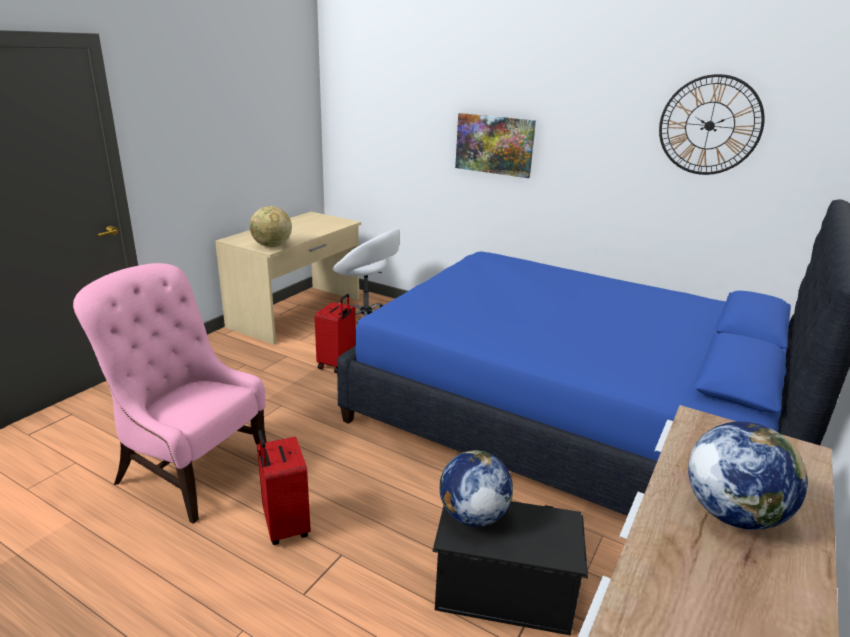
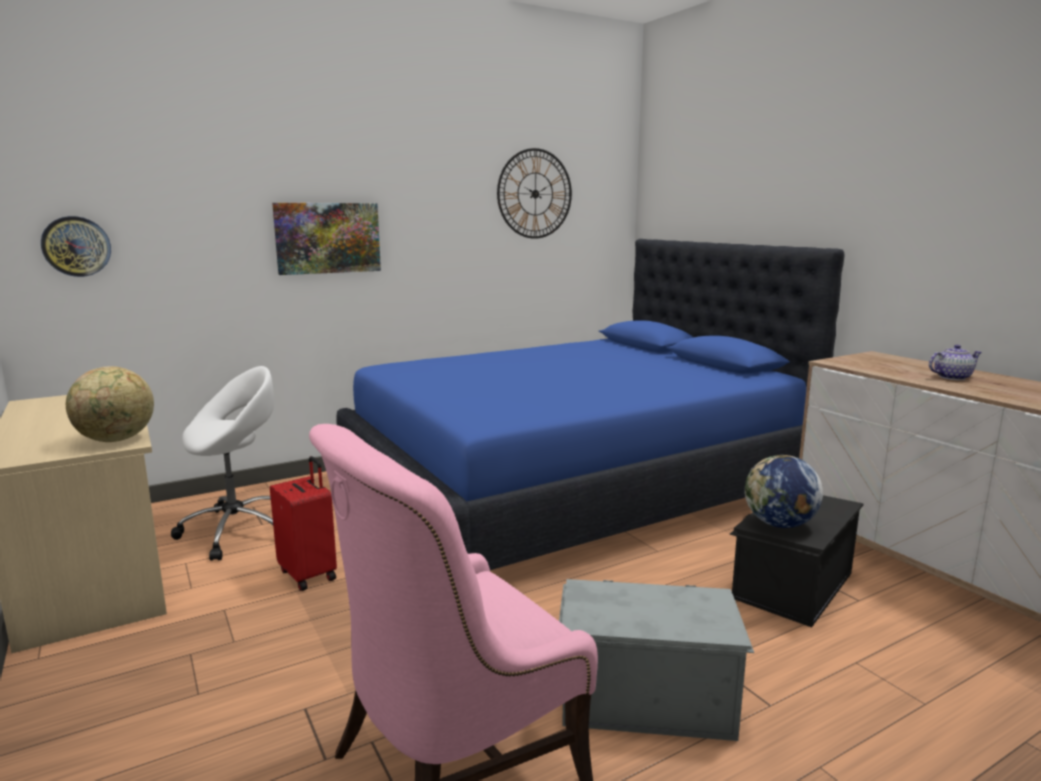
camera: 60 degrees left, 10 degrees down
(284, 526) = (644, 696): red suitcase -> grey storage box
(357, 130) = (76, 246): none -> wall clock
(732, 514) = (951, 377): globe -> teapot

